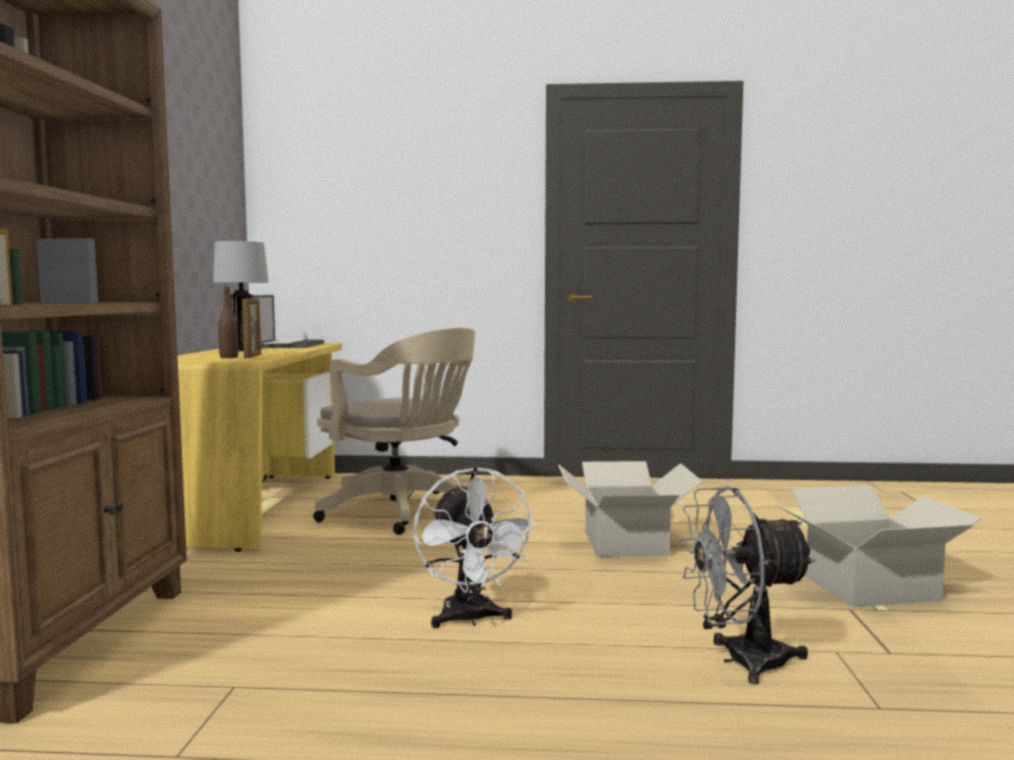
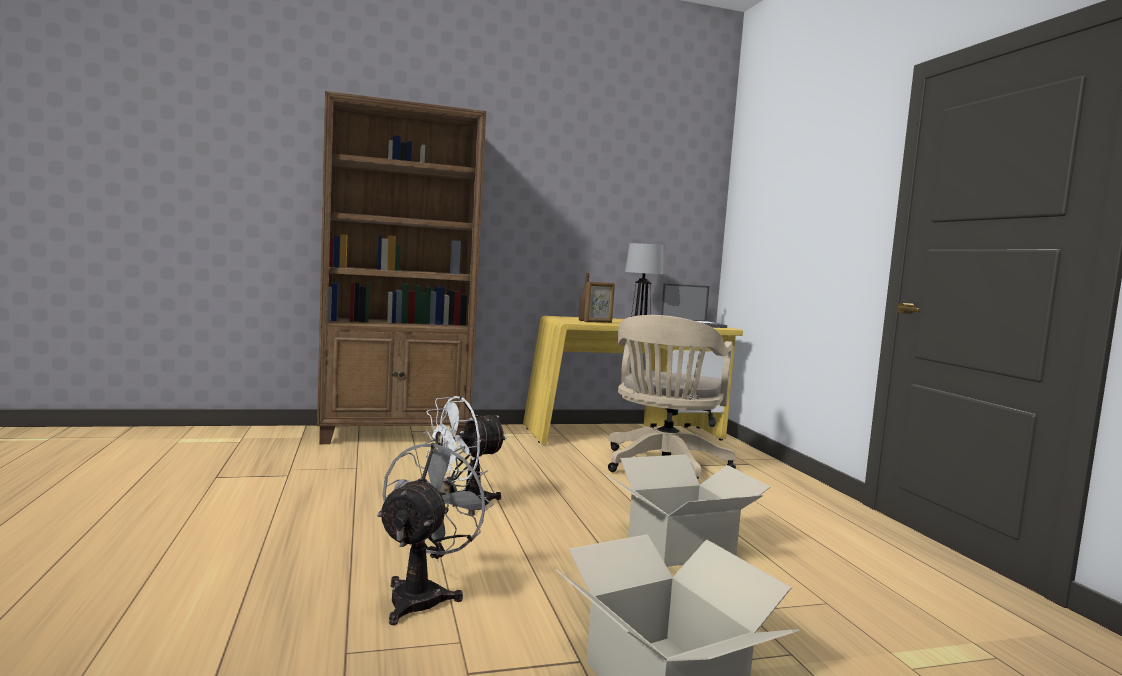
camera: 70 degrees right, 0 degrees up
(741, 661) = (423, 595): grey fan -> grey fan turned 45 degrees clockwise

